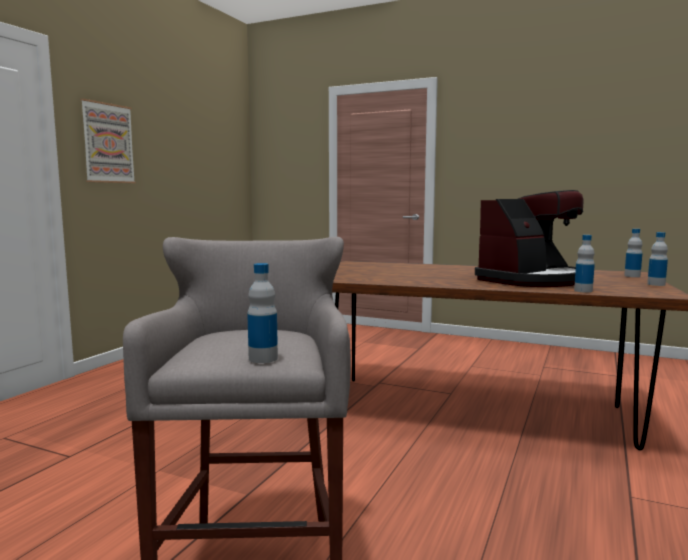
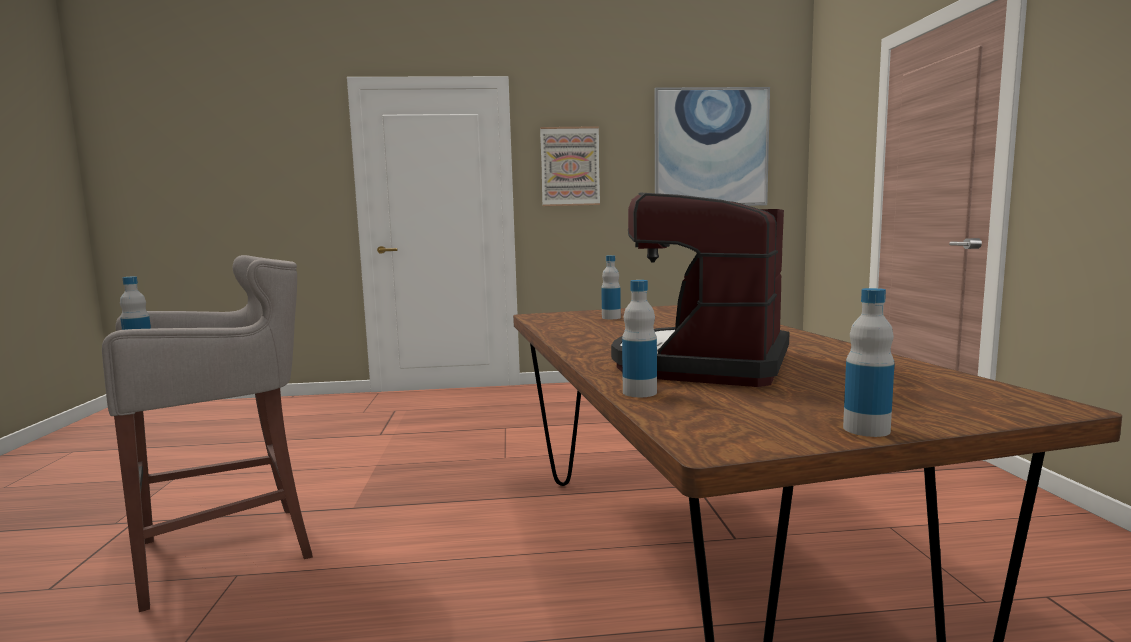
camera: 60 degrees right, 0 degrees up
(202, 140) = (711, 148): none -> picture
(531, 280) = (703, 364): coffee machine -> coffee machine turned 90 degrees clockwise
(632, 276) = (968, 407): bottle -> bottle (611, 318)

